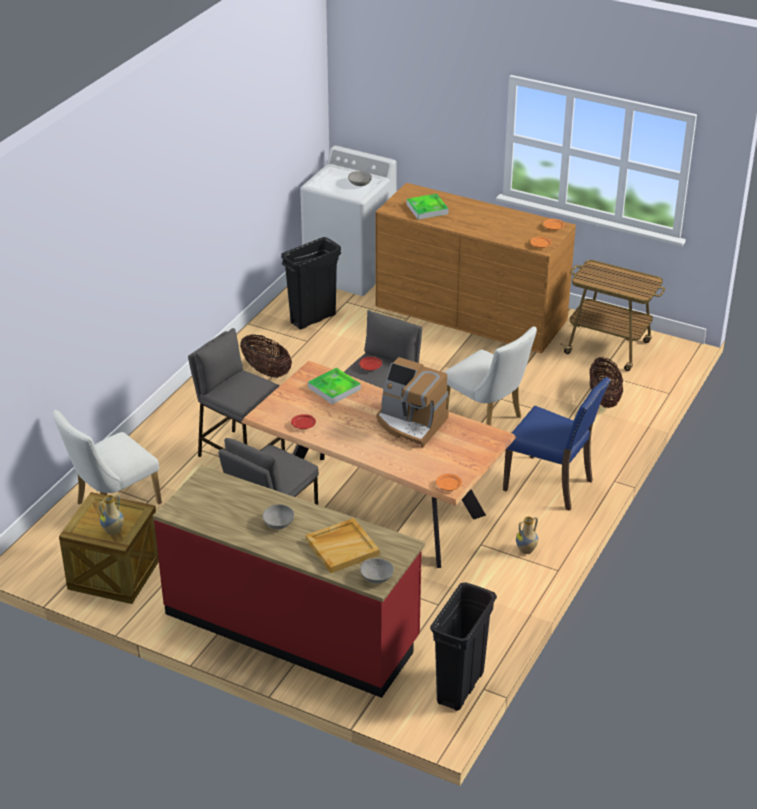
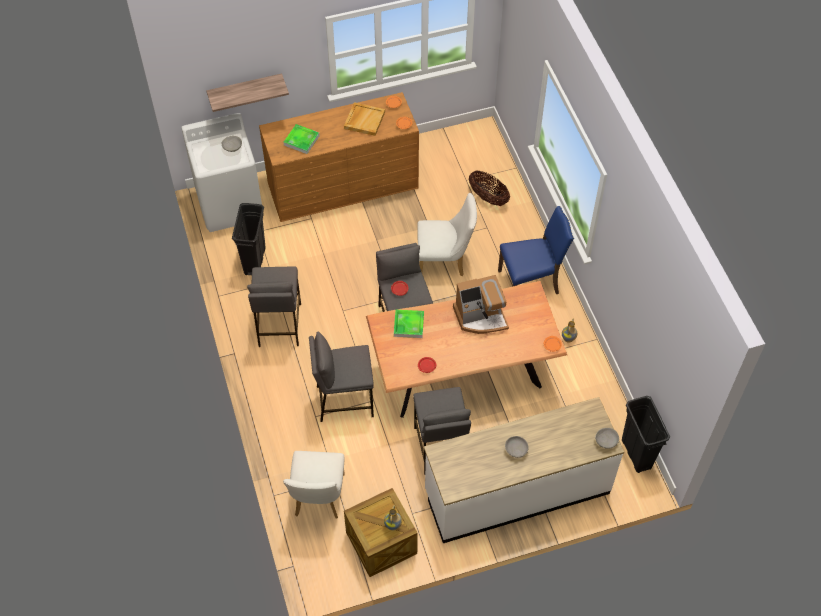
camera: 45 degrees left, 20 degrees up
(266, 371) = (279, 325): basket -> grey stool
(292, 627) = (516, 491): red counter -> white counter
(342, 547) = (566, 436): beige tray -> beige tray (364, 120)
(409, 134) = (245, 89): none -> shelf
(609, 348) = (449, 156): cart -> none

